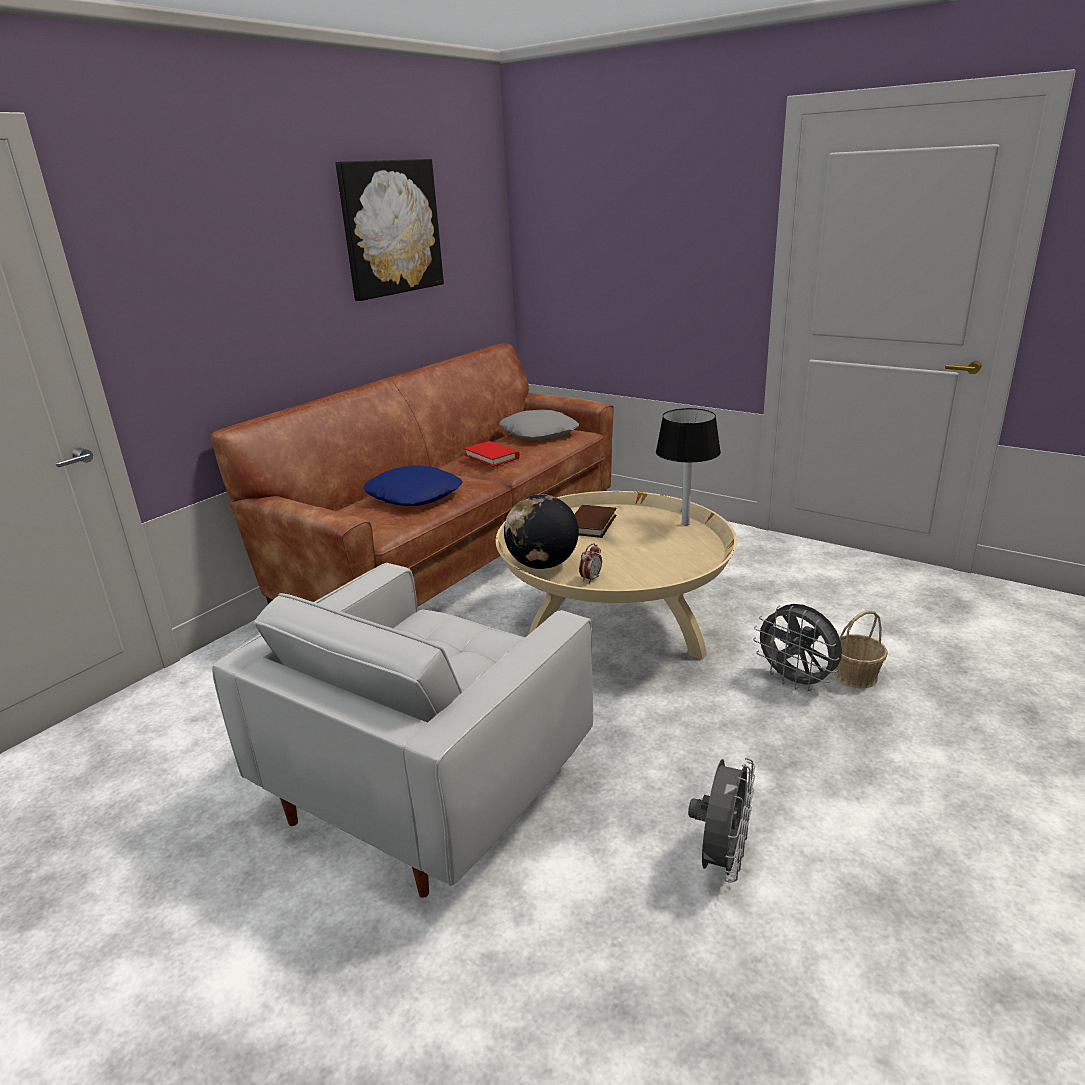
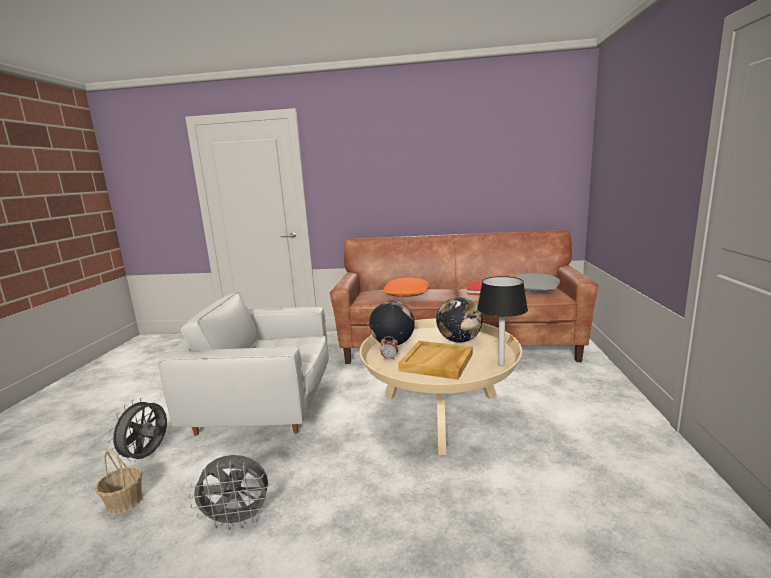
camera: 60 degrees right, 10 degrees down
(391, 228) = (476, 153): picture -> none
(414, 495) = (407, 293): blue pillow -> orange pillow
(591, 524) = (459, 340): brown book -> globe
(639, 553) = (437, 362): none -> beige tray
(796, 681) = (450, 506): grey fan -> grey fan (147, 456)
(856, 676) = (490, 541): basket -> basket (124, 502)

